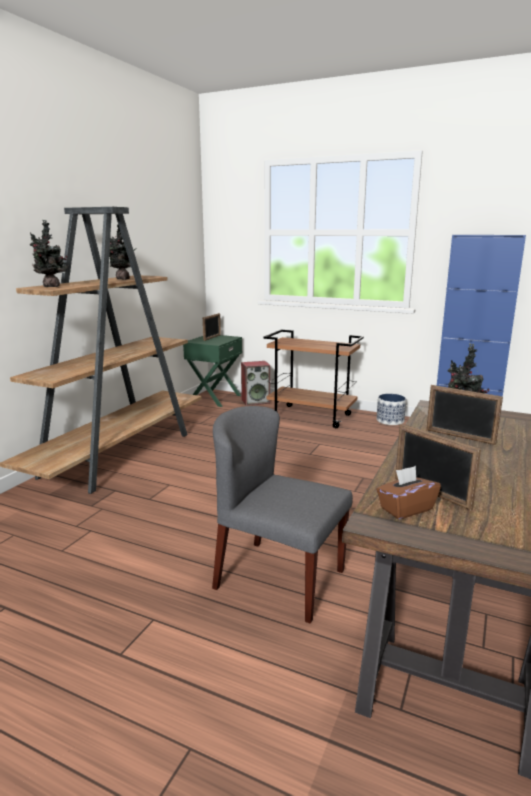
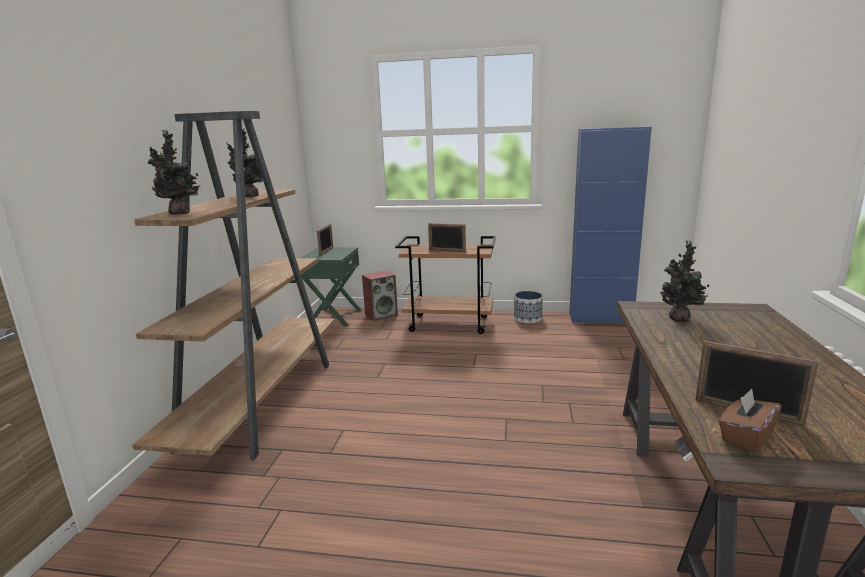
camera: 15 degrees left, 0 degrees up
(278, 578) = (532, 524): grey chair -> none
(459, 437) = (699, 338): picture frame -> picture frame (447, 251)

